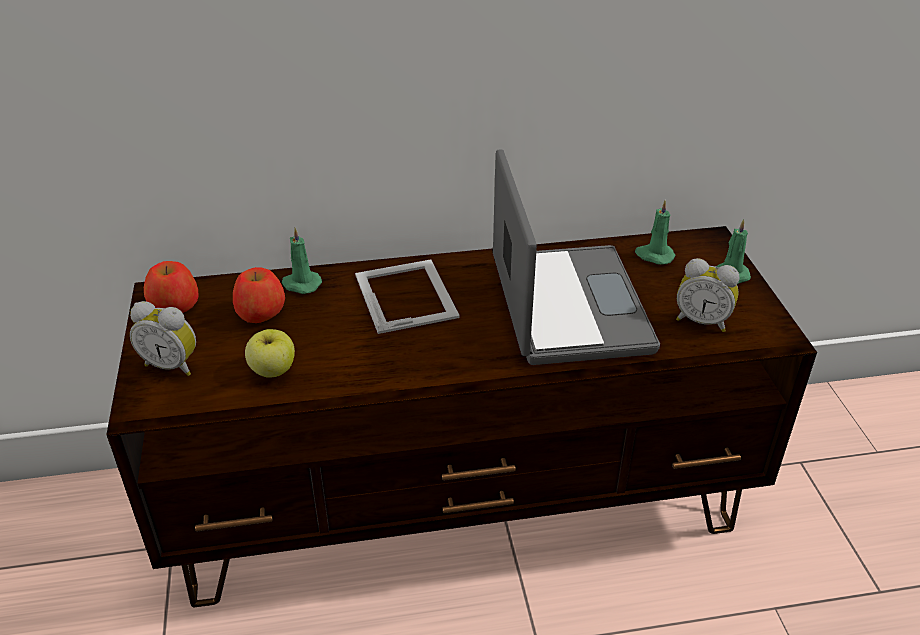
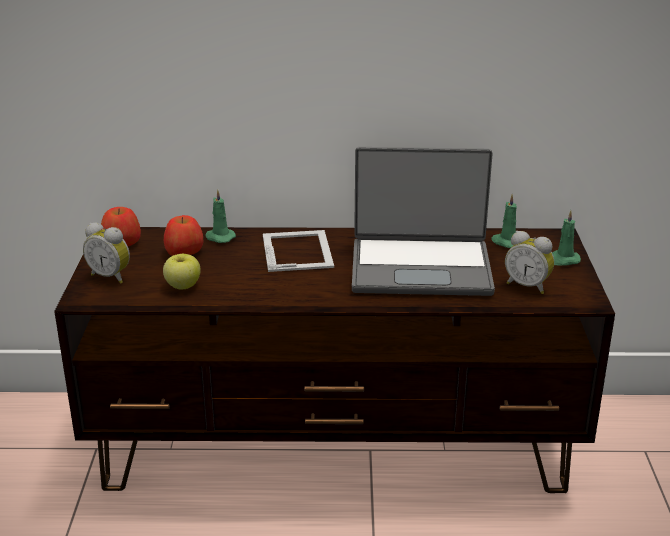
camera: 10 degrees right, 10 degrees down
(566, 306) = (421, 267): laptop -> laptop turned 90 degrees clockwise

